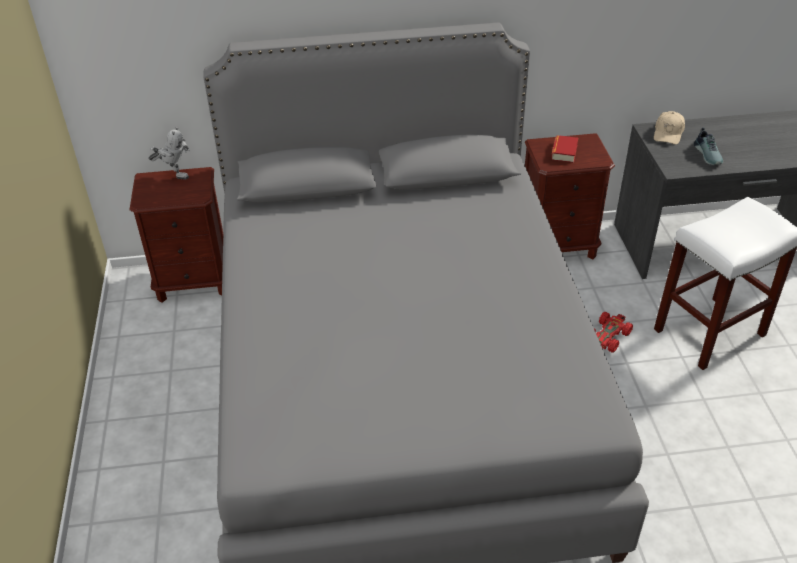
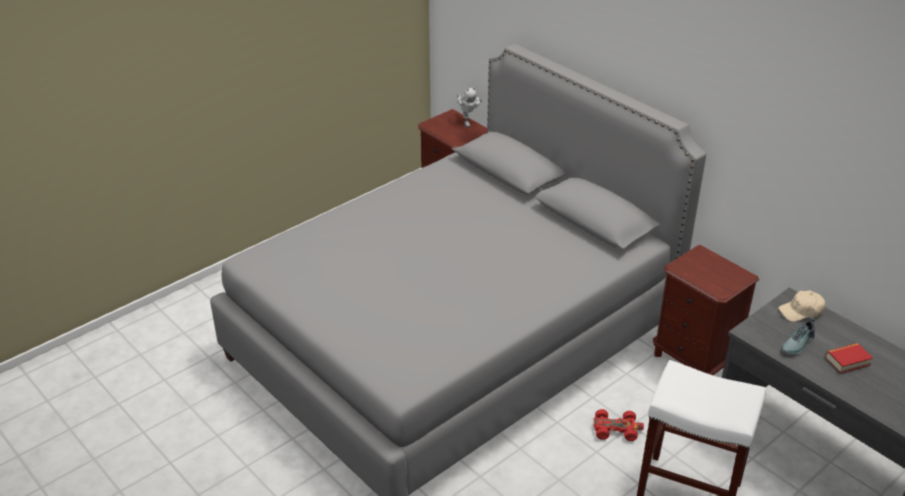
camera: 55 degrees right, 5 degrees down
(564, 152) = (705, 269): book -> book (847, 361)

